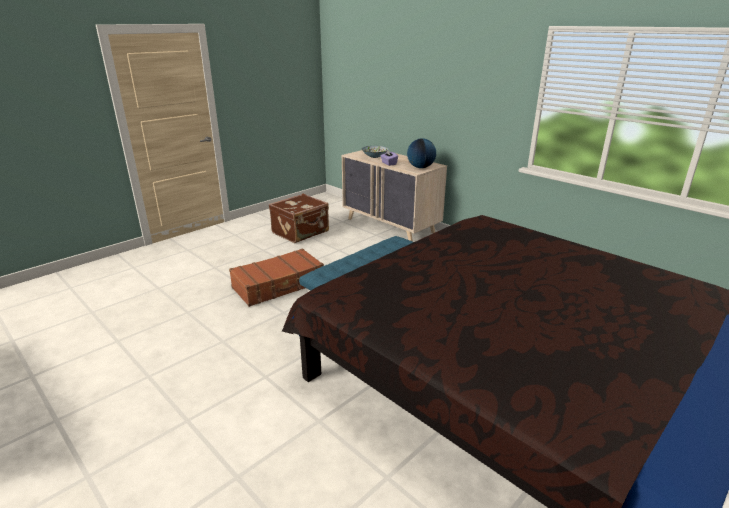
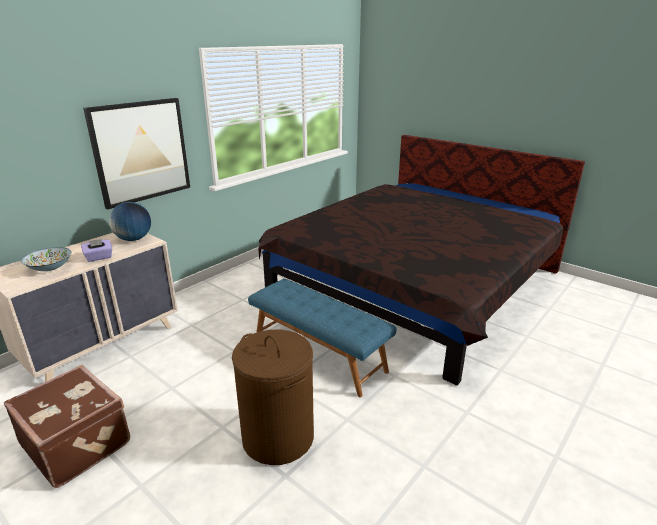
camera: 95 degrees left, 0 degrees up
(279, 285) = (277, 437): brown suitcase -> brown laundry basket
(470, 110) = (141, 151): none -> picture

